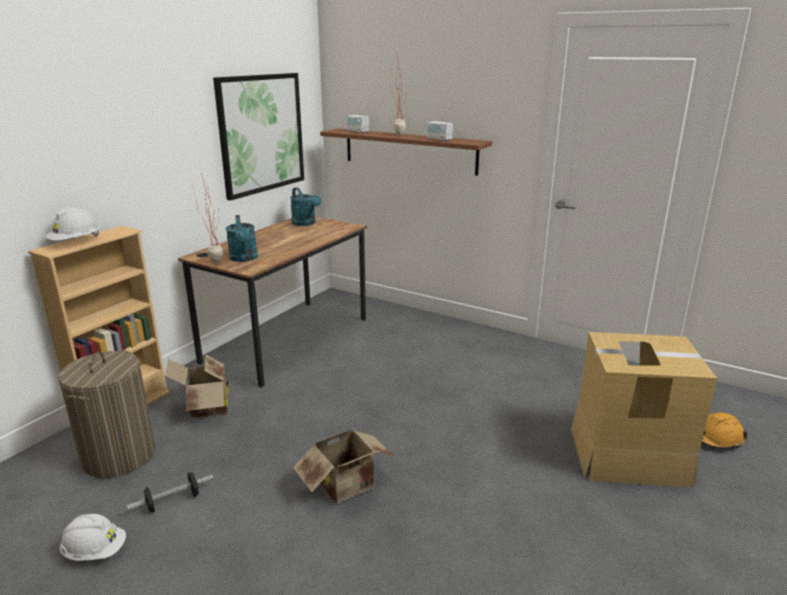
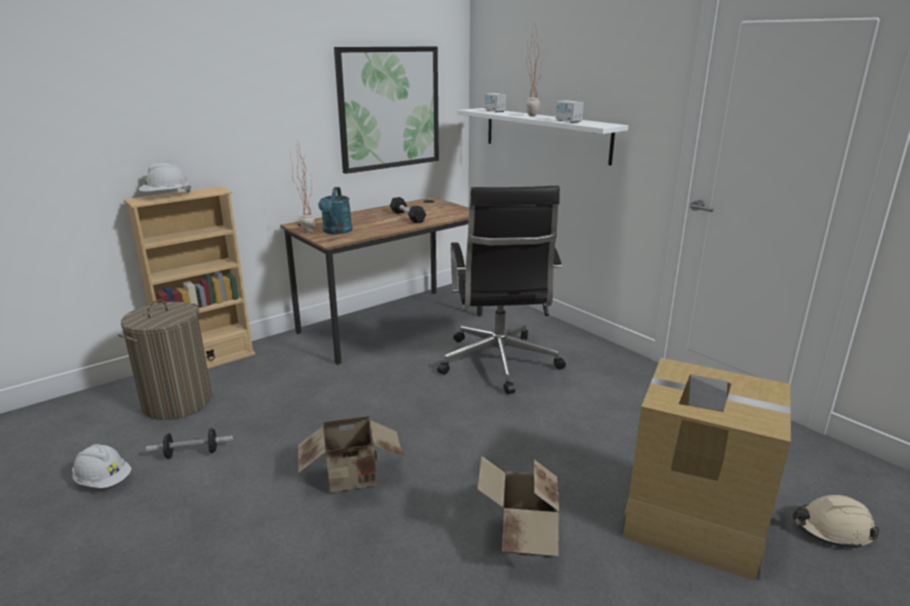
camera: 20 degrees right, 0 degrees up
(205, 408) = (275, 375): cardboard box -> cardboard box (522, 537)
(298, 236) = (407, 217): none -> black dumbbell
(306, 223) = (427, 205): turquoise watering can -> none
(408, 360) = (499, 364): none -> black office chair
(409, 151) = (545, 134): brown shelf -> white shelf
(715, 439) = (832, 529): orange hard hat -> beige hard hat

